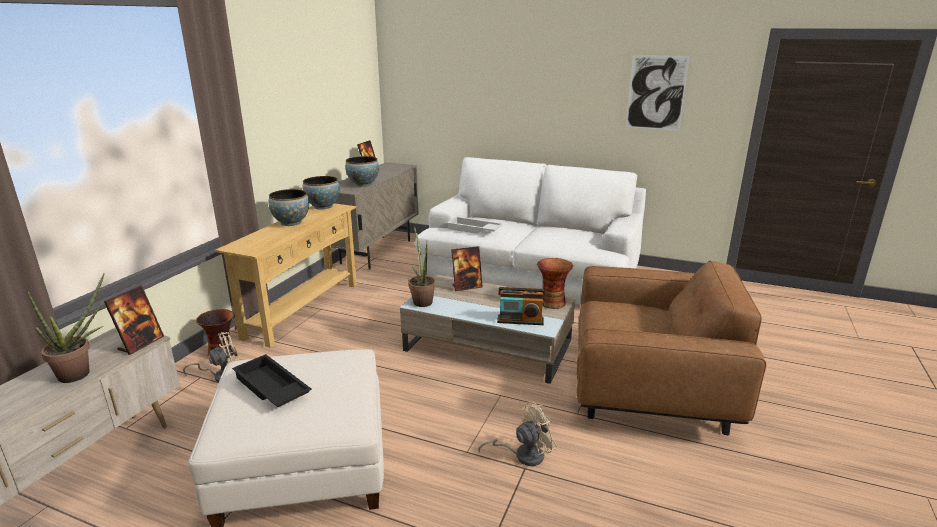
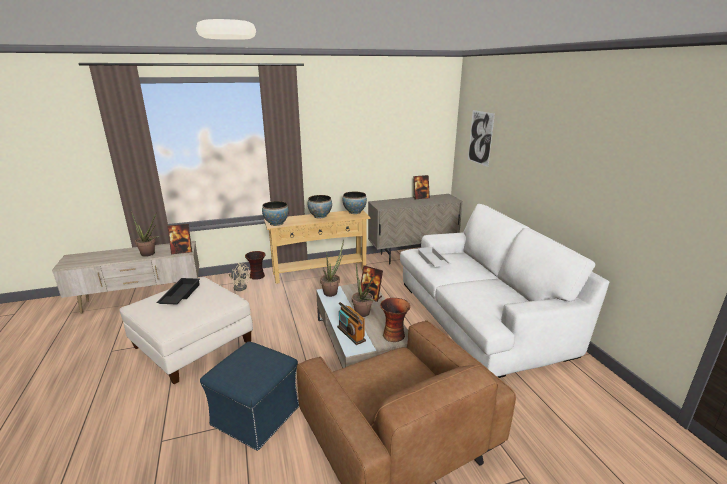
camera: 50 degrees right, 0 degrees up
(363, 184) = (398, 204): bowl -> bowl (276, 223)
(495, 302) = (363, 314): none -> potted plant
(523, 455) = (256, 415): beige fan -> blue ottoman
(656, 93) = (637, 182): picture -> picture (480, 138)

